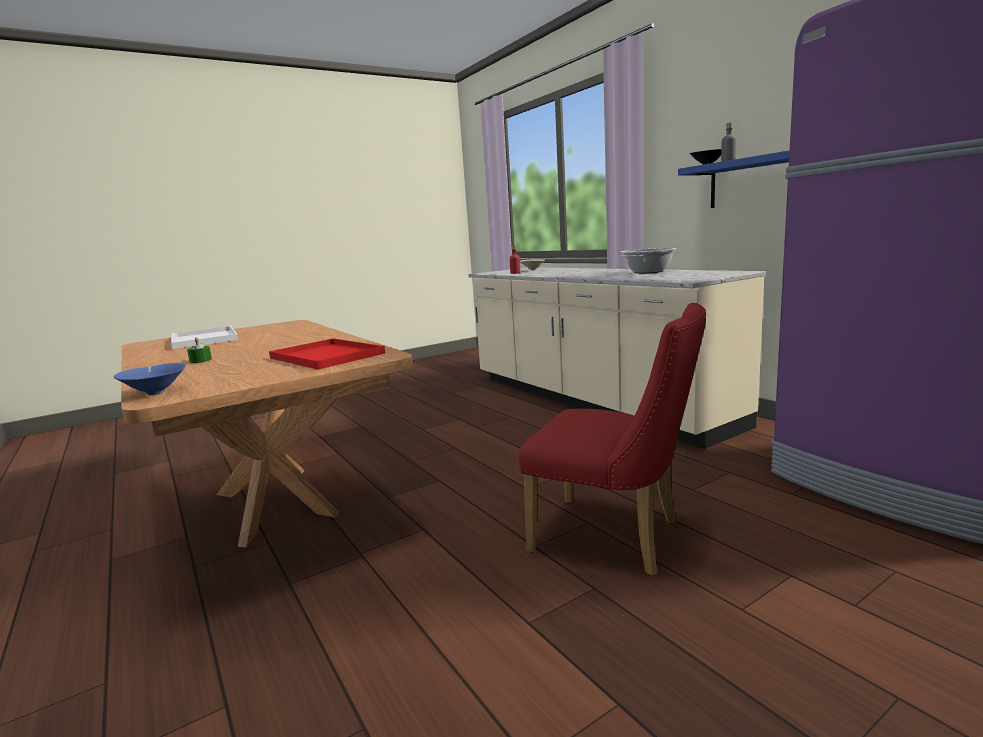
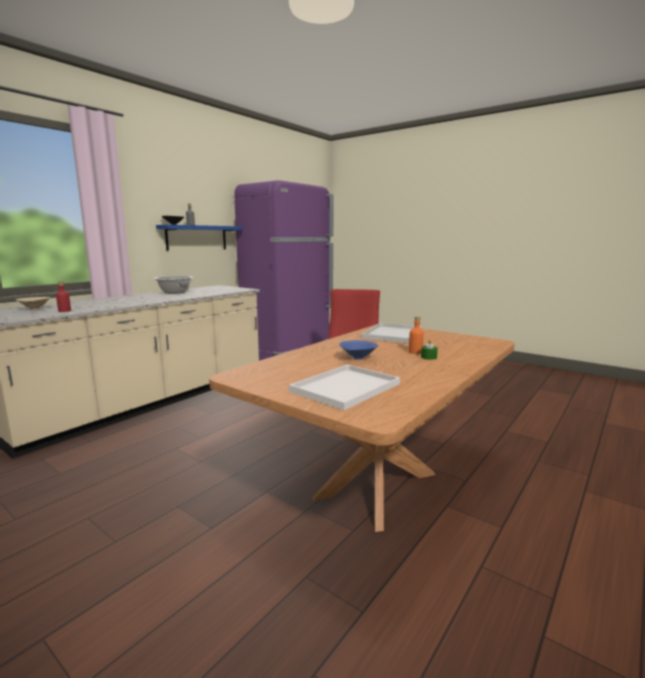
camera: 110 degrees left, 0 degrees up
(156, 393) = (492, 344): blue bowl -> blue bowl (357, 358)
(229, 358) = (415, 352): none -> orange bottle
(329, 356) = (392, 334): red tray -> white tray

